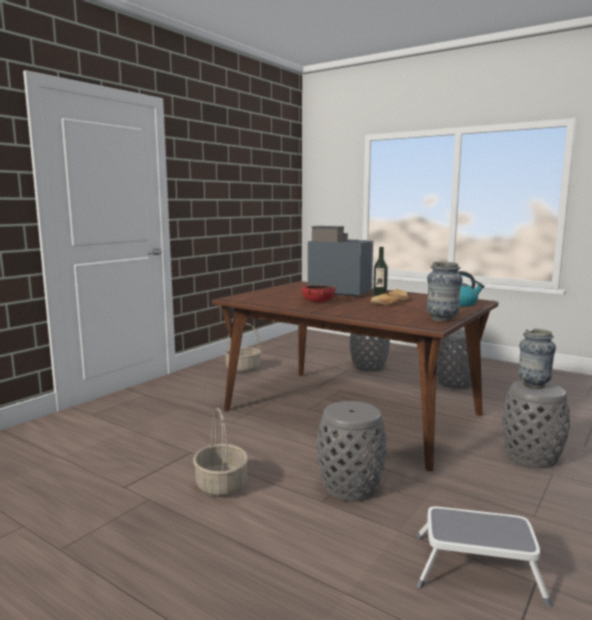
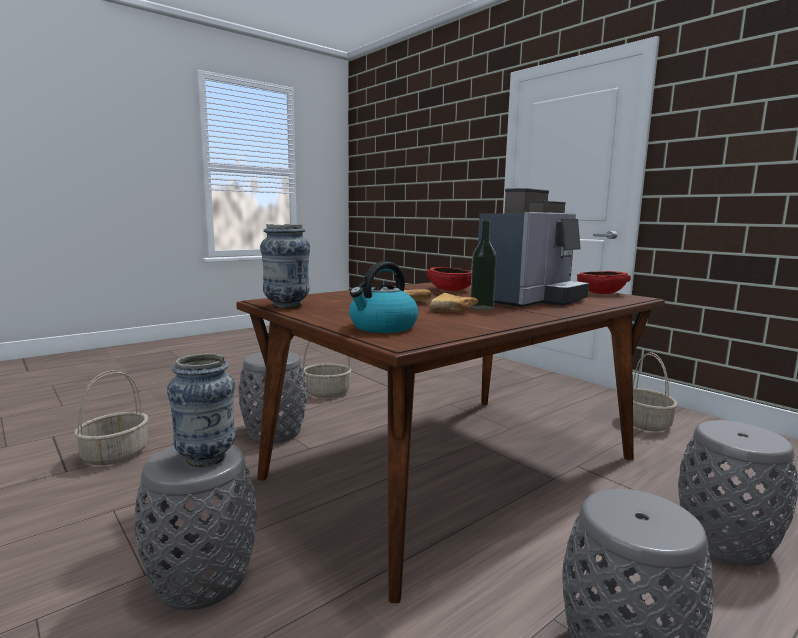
camera: 105 degrees right, 0 degrees up
(293, 285) = (601, 293): none -> red bowl
(477, 567) = (116, 454): grey step ladder -> basket

